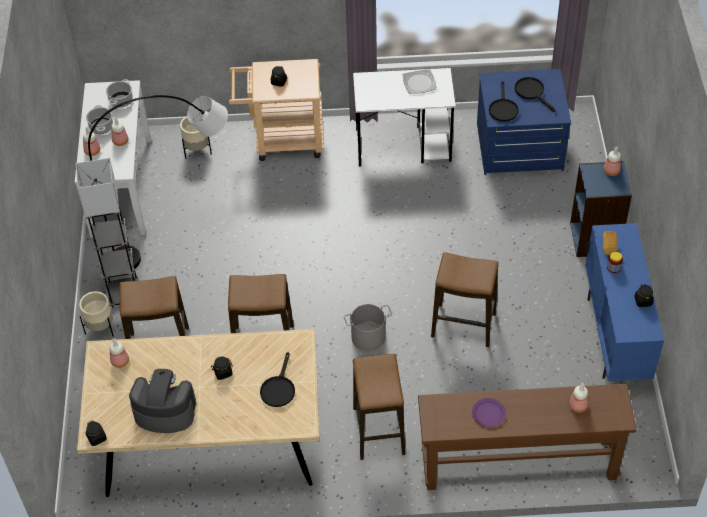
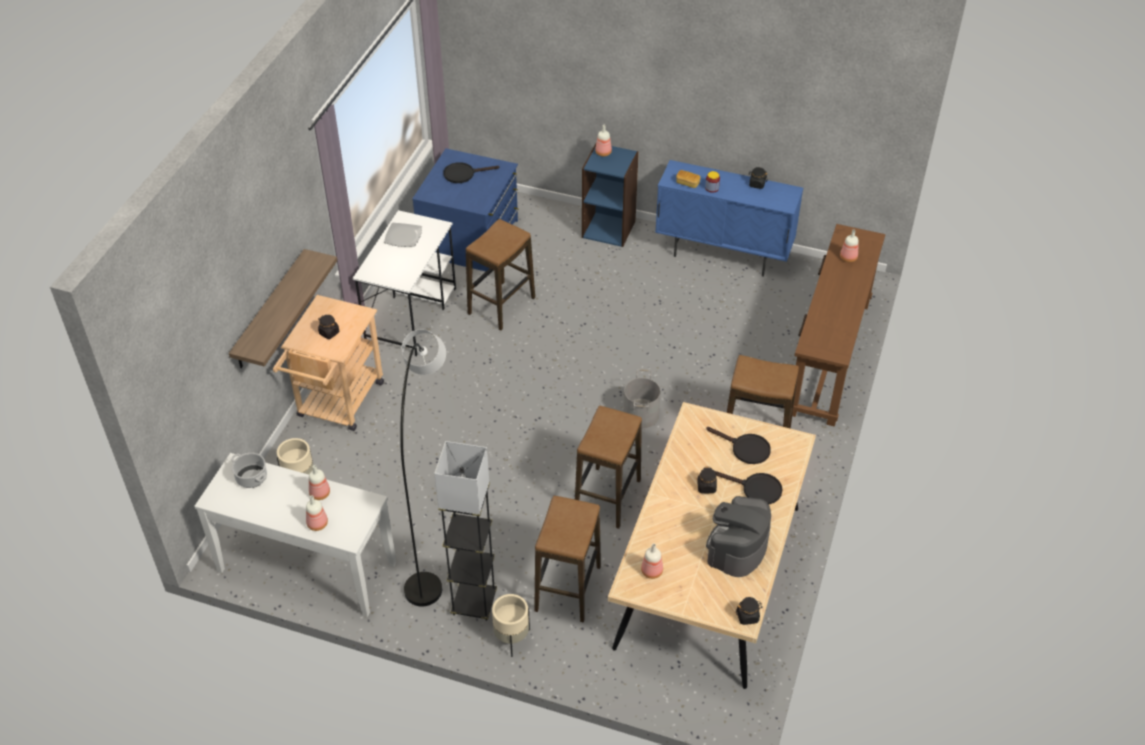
camera: 70 degrees left, 5 degrees down
(101, 126) = (282, 506): cooking pot -> none
(250, 30) = (270, 310): none -> shelf
(463, 325) = (661, 344): stool -> stool (501, 306)
(489, 413) = (835, 313): purple plate -> none
(503, 108) = (470, 198): black frying pan -> black frying pan (756, 489)

